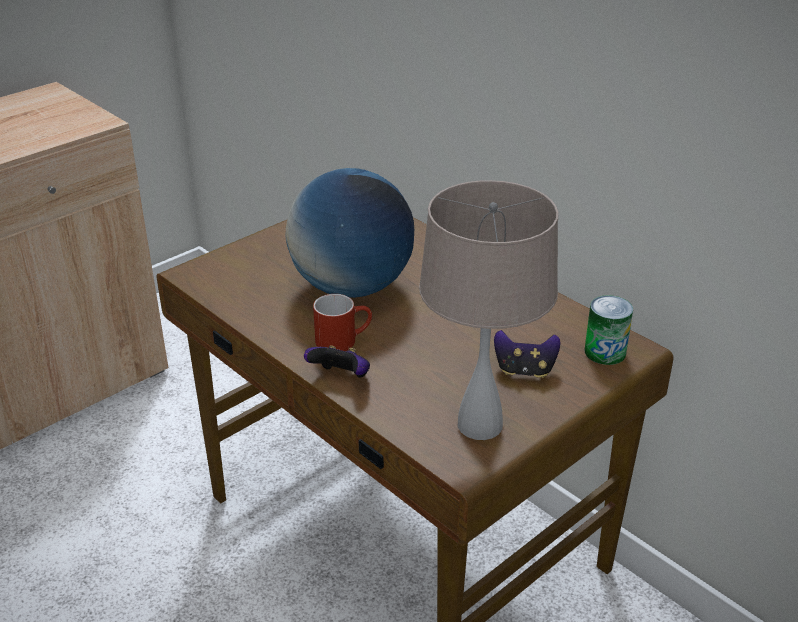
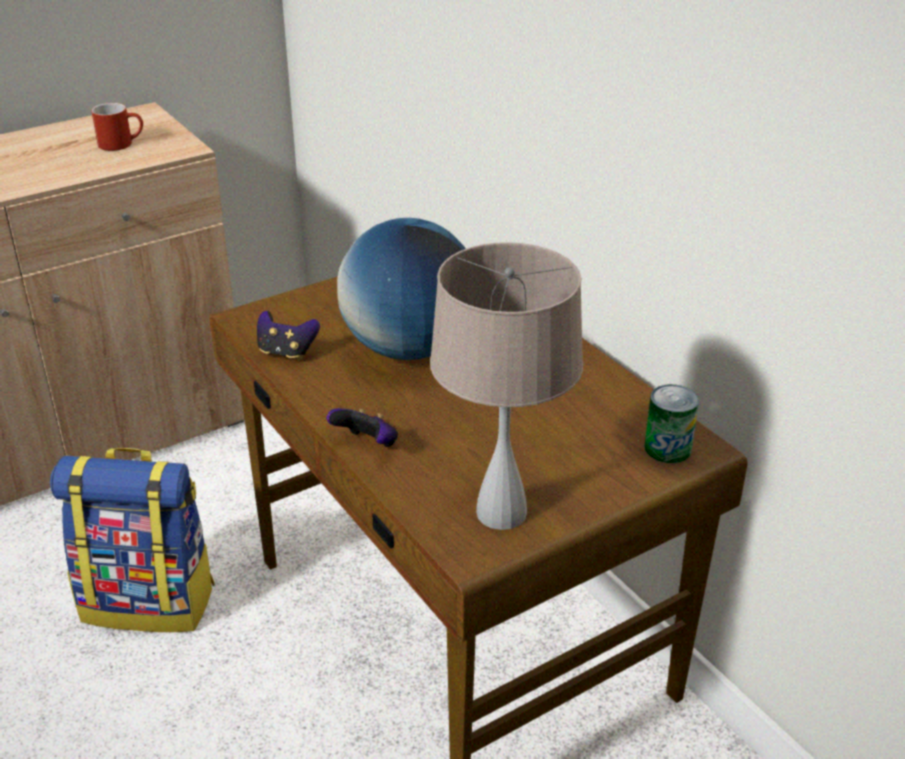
camera: 10 degrees right, 0 degrees up
(114, 547) = (150, 601): none -> backpack
(343, 340) = (382, 404): red mug -> red mug (122, 143)
(524, 370) = (570, 459): game controller -> game controller (286, 352)

